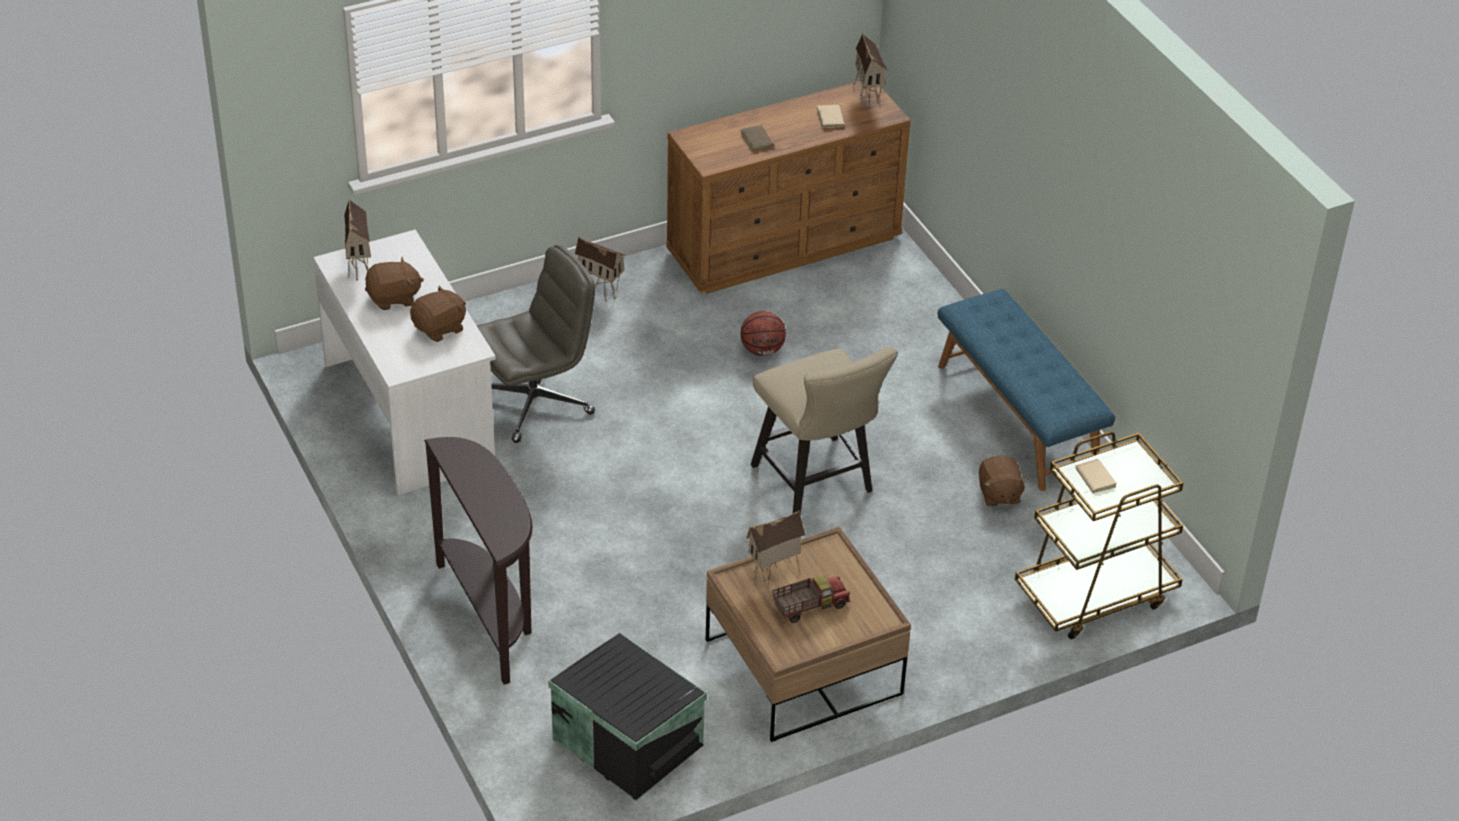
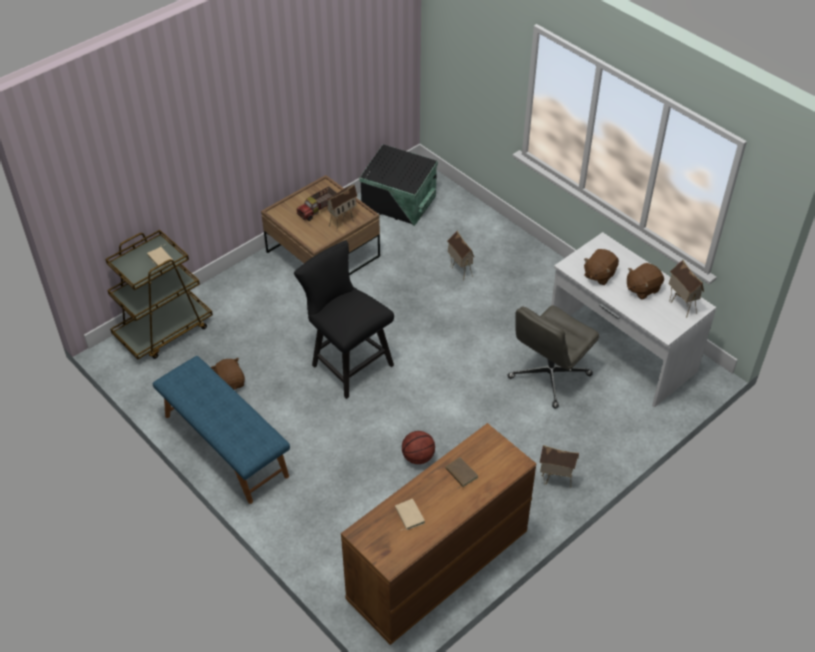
camera: 165 degrees right, 5 degrees up
(491, 615) = (498, 244): brown console table -> none
(817, 483) = (347, 363): beige chair -> black chair
(868, 98) = (384, 550): toy house -> toy house (459, 270)

